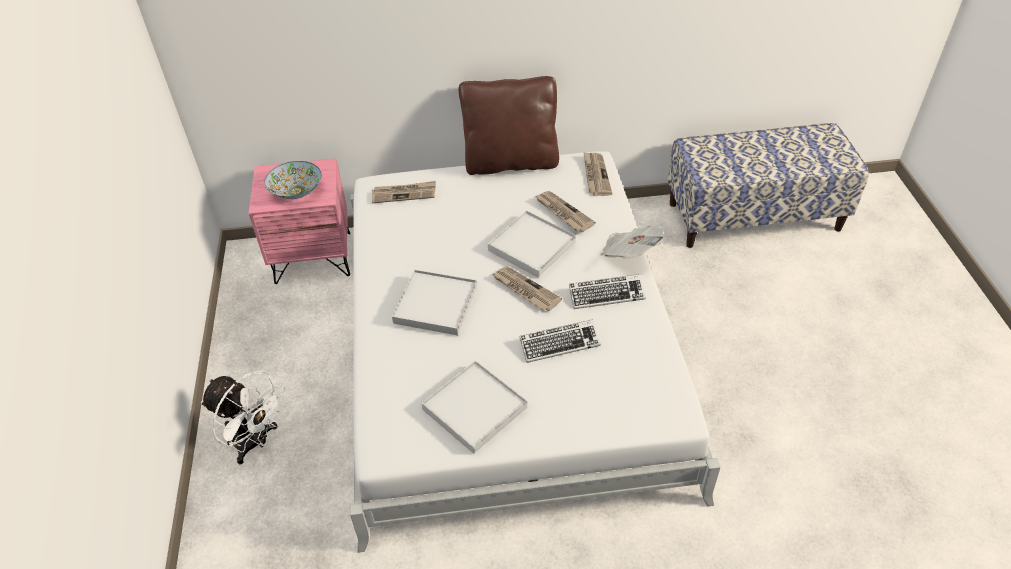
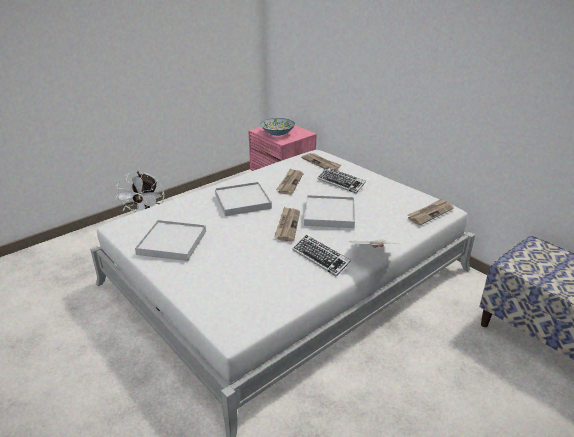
camera: 55 degrees right, 15 degrees down
(511, 162) = (395, 182): brown pillow -> none
(559, 344) = (254, 254): keyboard -> keyboard (341, 183)
(563, 212) = (375, 213): newspaper -> newspaper (290, 183)

